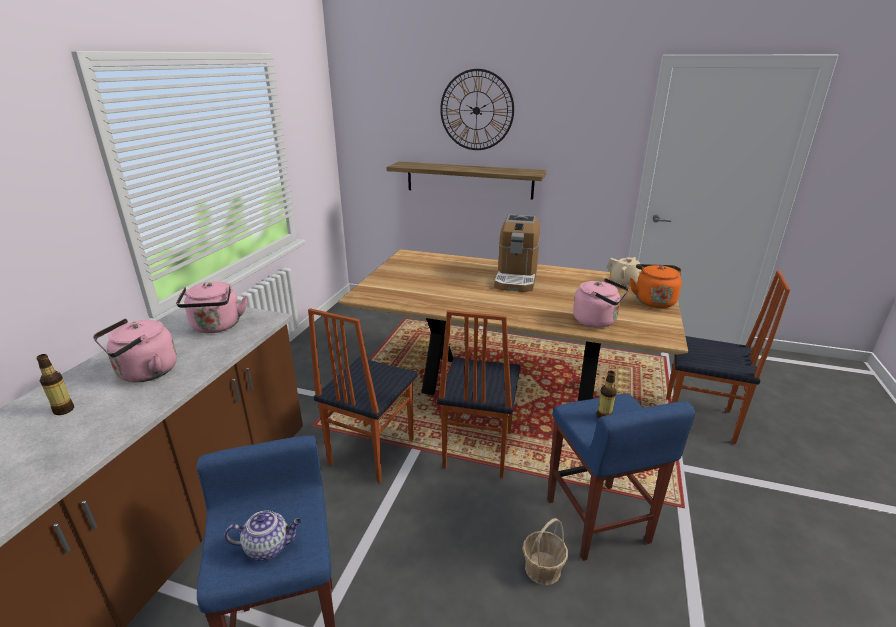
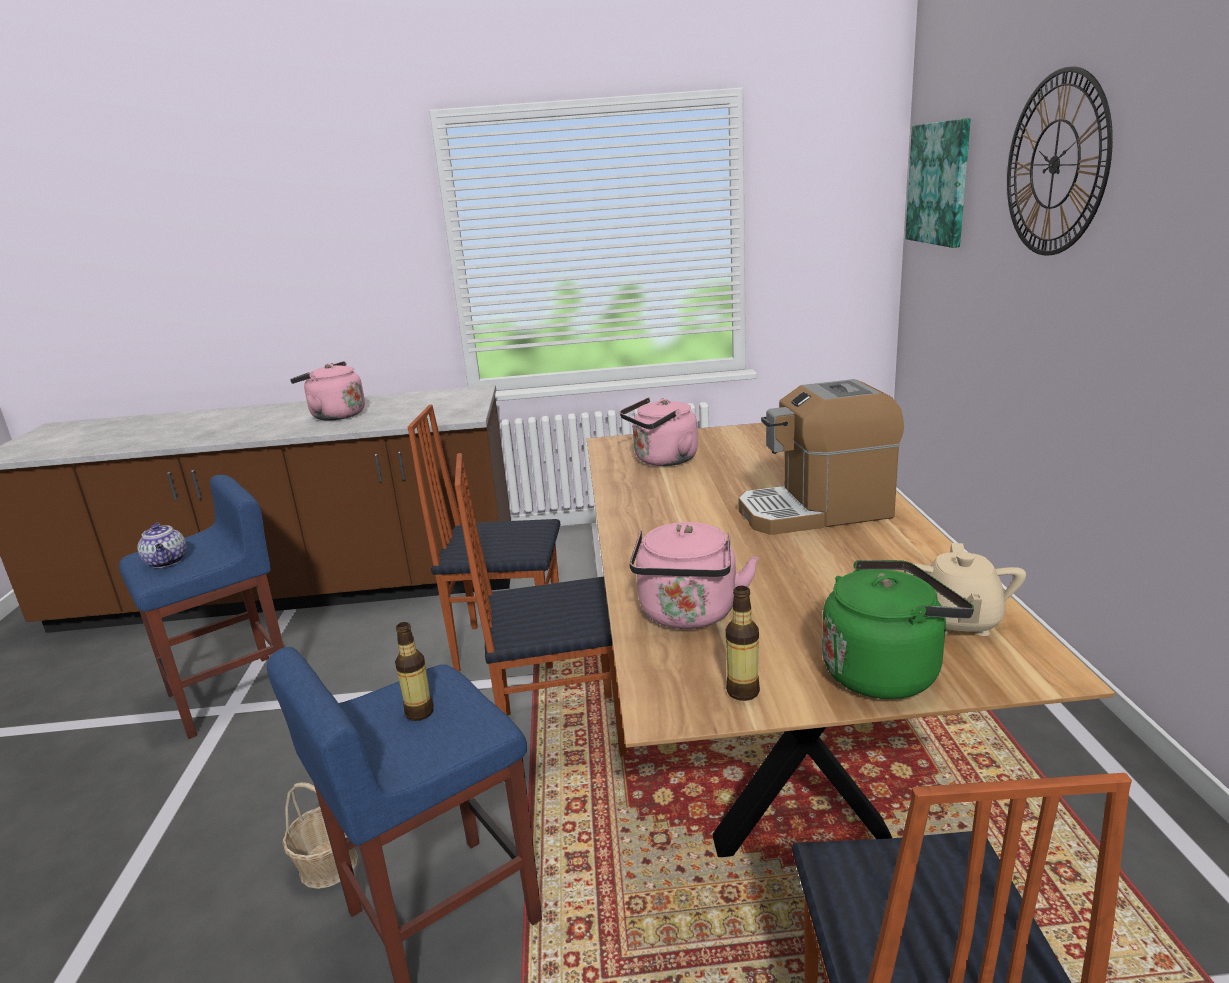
camera: 70 degrees right, 5 degrees down
(64, 410) = (274, 416): bottle -> bottle (742, 691)
(216, 327) = (434, 407): pink kettle -> pink kettle (662, 460)
(374, 116) = (939, 183): none -> picture
(469, 180) = (1028, 321): shelf -> none
(653, 301) = (886, 671): orange kettle -> green kettle

